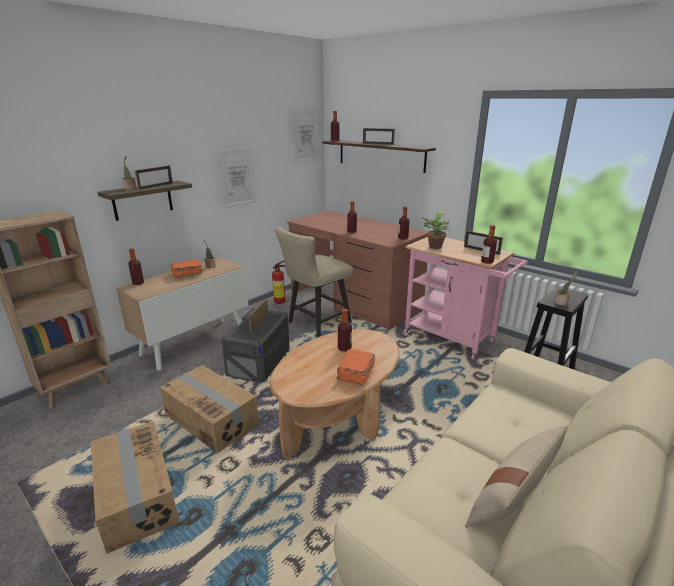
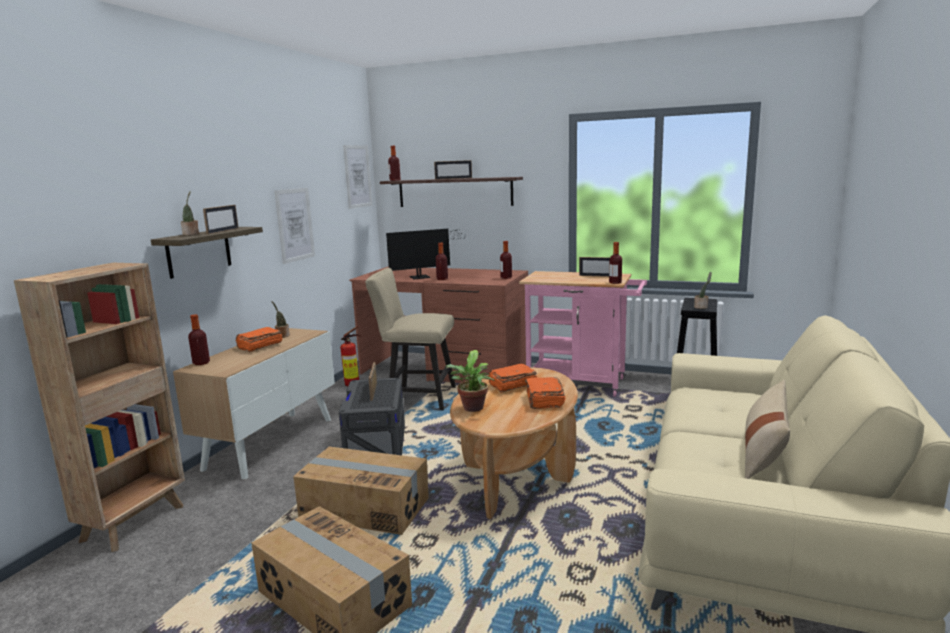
camera: 20 degrees left, 10 degrees down
(315, 323) = (416, 397): beige chair -> beige chair turned 75 degrees clockwise
(340, 227) = (423, 277): none -> monitor
(344, 348) = (512, 385): bottle -> orange book
(434, 247) = (550, 279): potted plant -> potted plant (472, 409)

